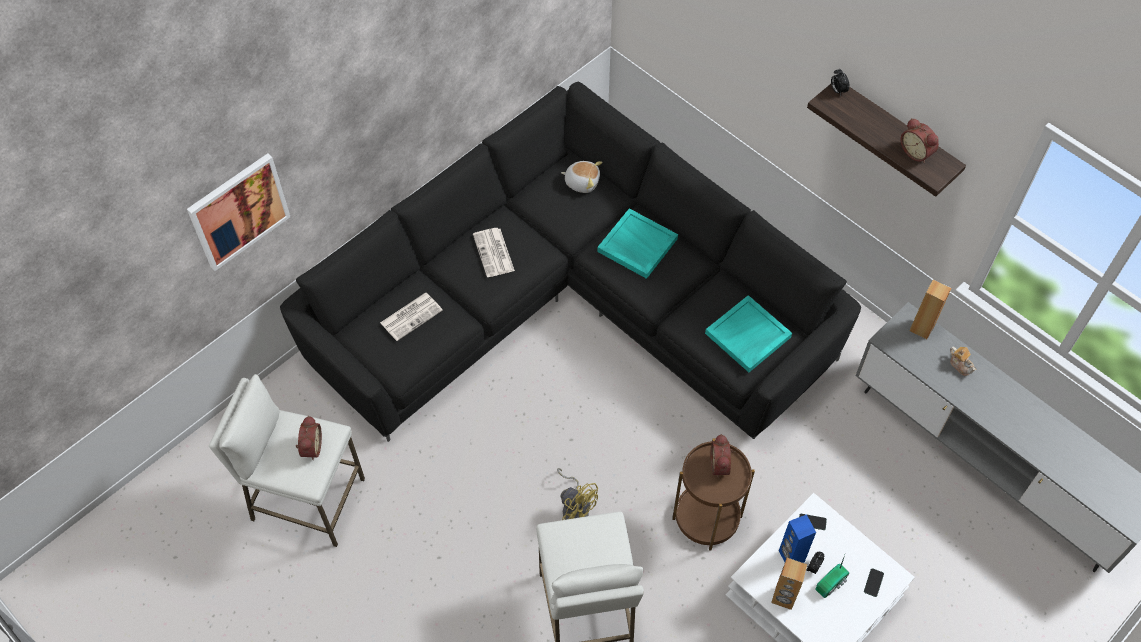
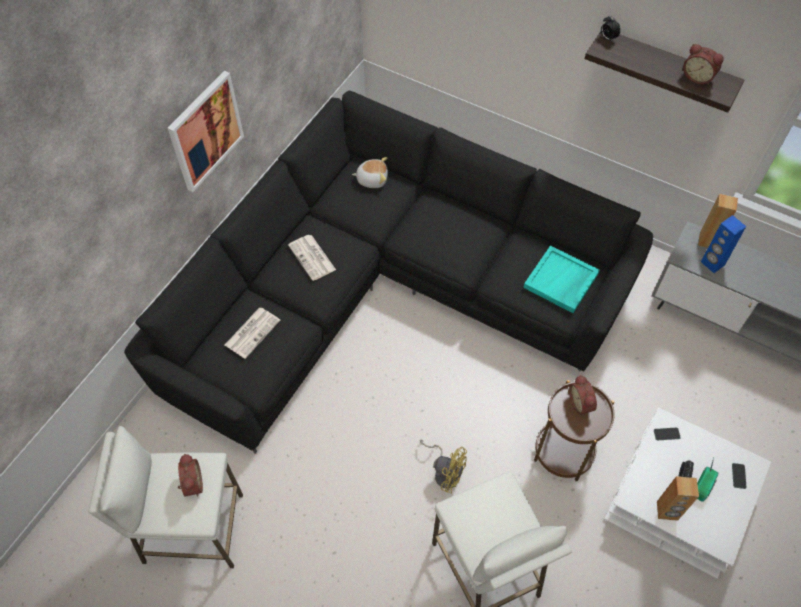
camera: 15 degrees left, 0 degrees up
(238, 211) = (64, 264): picture -> picture (205, 131)
(636, 245) = (437, 223): turquoise tray -> none
(791, 556) = (660, 470): blue speaker -> blue speaker (712, 263)
(960, 365) = (751, 265): teapot -> none

